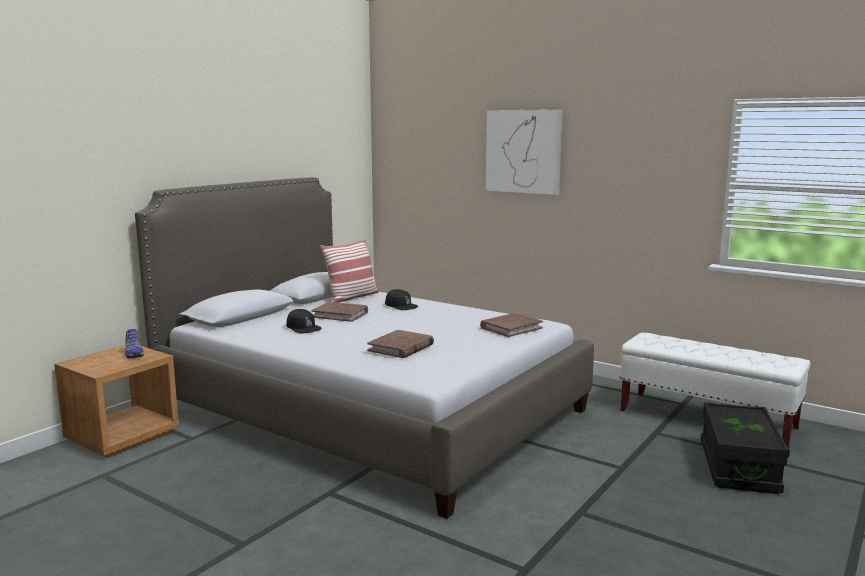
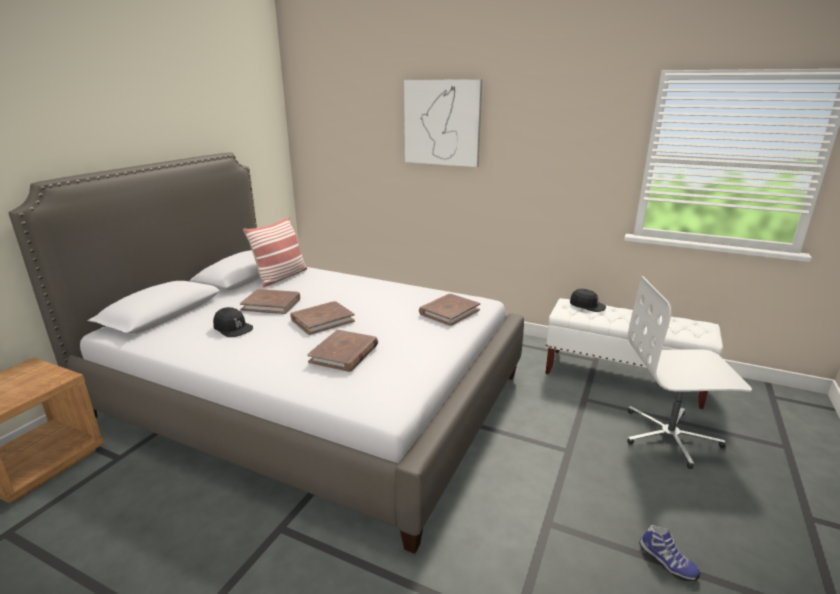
camera: 10 degrees left, 10 degrees up
(133, 354) = (34, 376): shoe -> shoe (666, 562)
(386, 327) = (322, 320): none -> brown book
(401, 306) = (333, 287): black cap -> black cap (587, 305)
(738, 467) = (670, 436): black storage box -> white office chair

